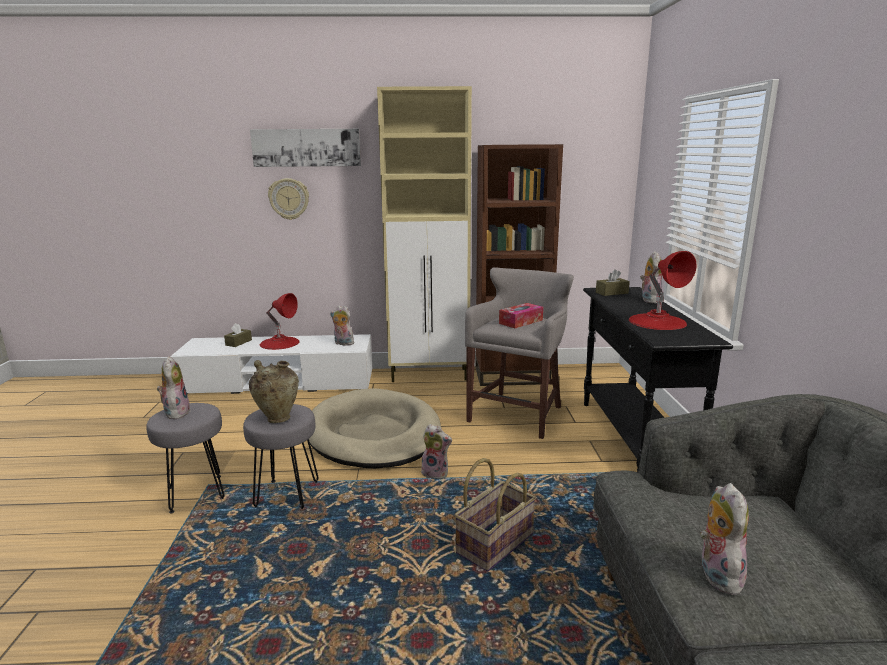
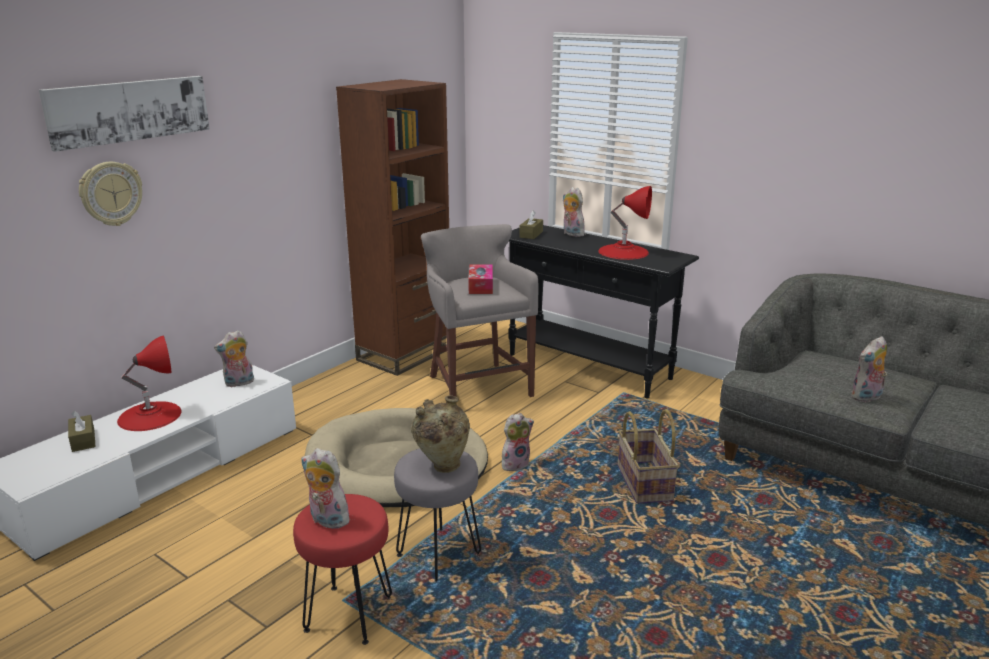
camera: 50 degrees left, 5 degrees up
(197, 493) = (348, 613): grey stool -> red stool
(430, 375) = (327, 386): beige cabinet -> none
(716, 574) = (867, 398): plush toy -> plush toy turned 75 degrees counterclockwise

